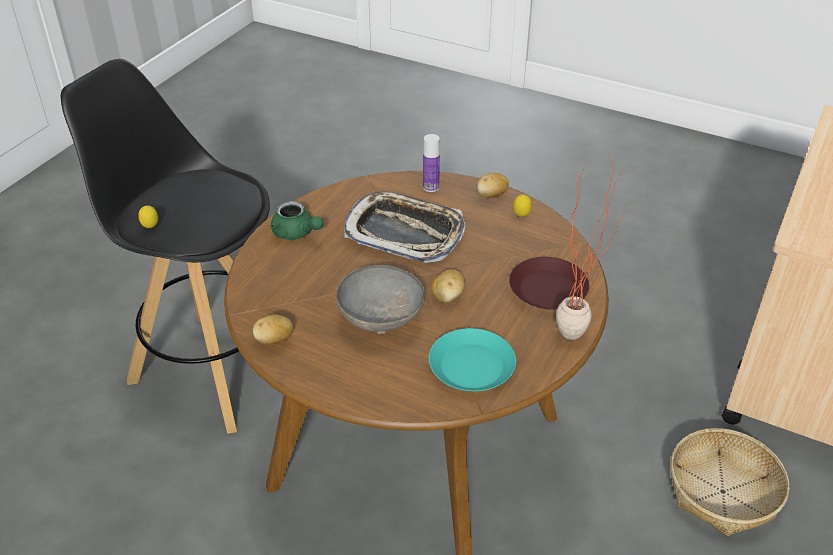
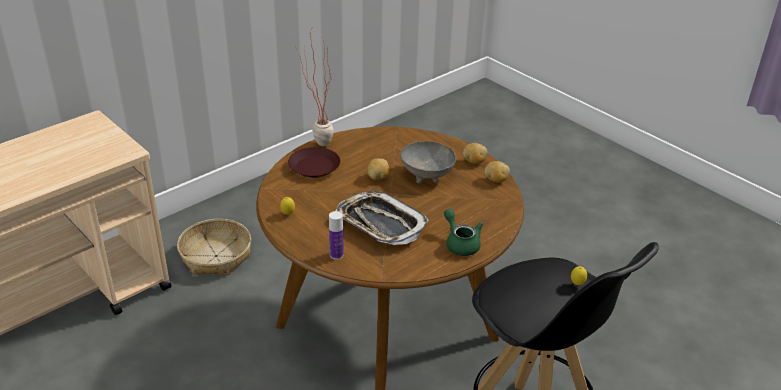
camera: 160 degrees left, 5 degrees down
(471, 366) = (389, 144): turquoise plate -> none
(491, 196) = (295, 235): potato -> potato (474, 161)

